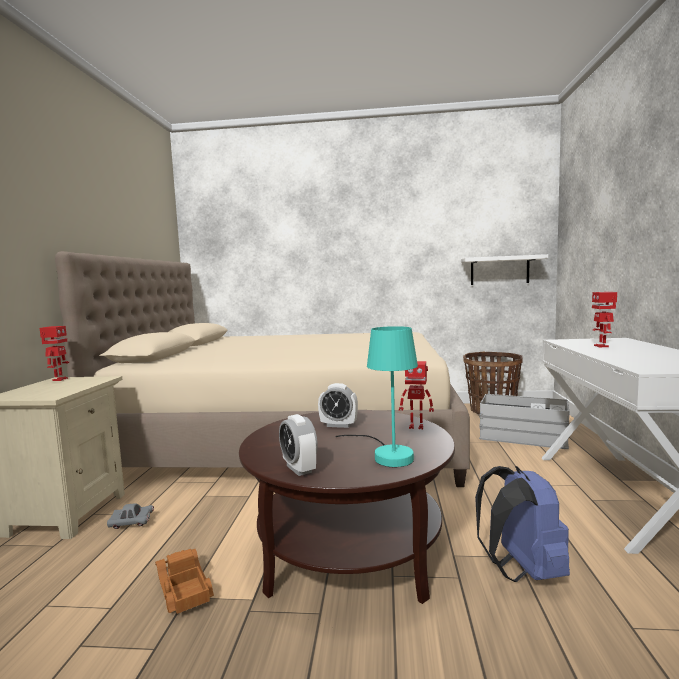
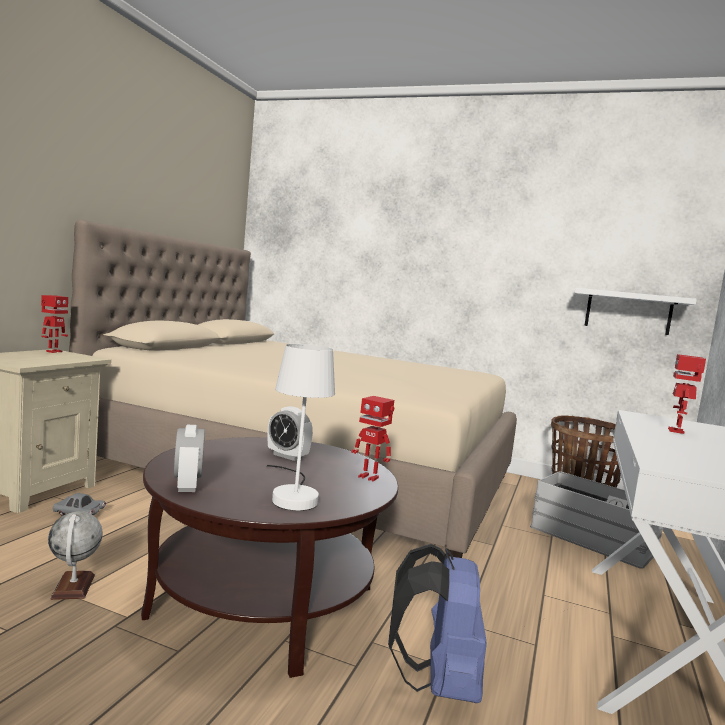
camera: 15 degrees right, 0 degrees up
(182, 589) = (73, 587): toy truck -> globe
(387, 455) = (294, 496): turquoise table lamp -> white table lamp

